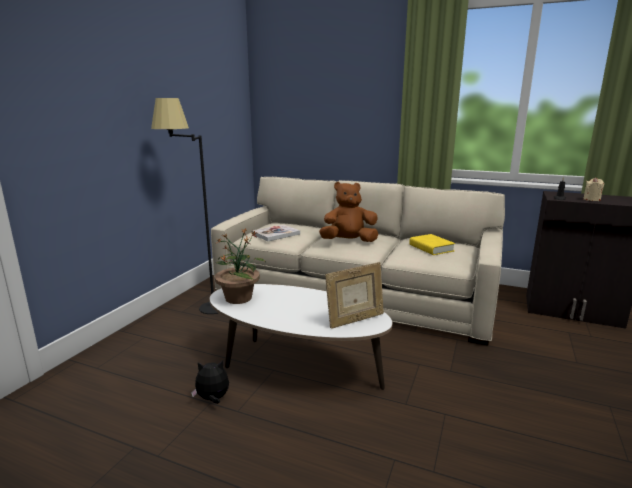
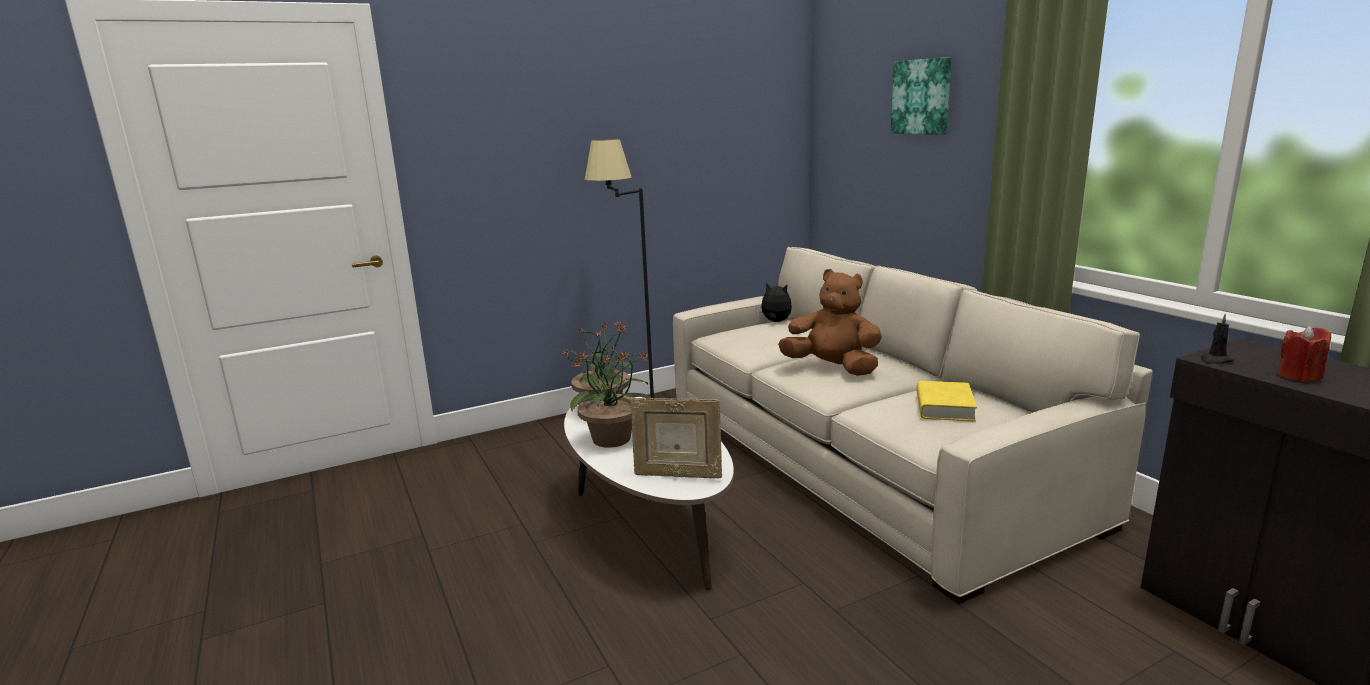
camera: 40 degrees right, 0 degrees up
(213, 399) = (528, 521): plush toy -> plush toy (775, 322)
(276, 234) = (754, 337): book -> none
(278, 313) = (613, 439): none -> potted plant
(342, 82) = (922, 97): none -> picture
(591, 199) = (1299, 376): beige candle -> red candle

